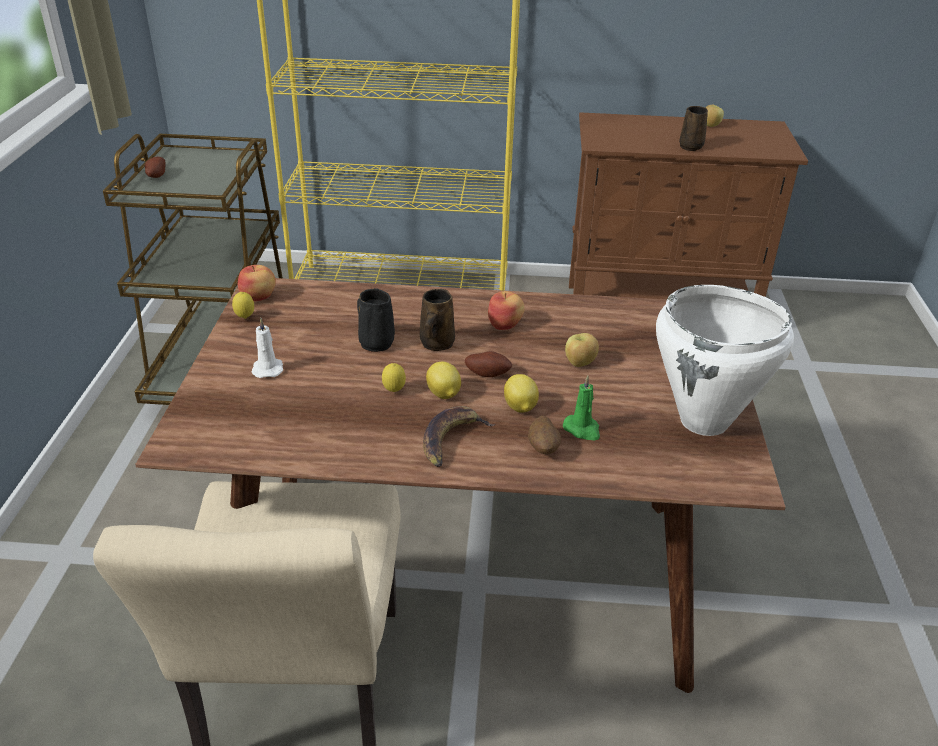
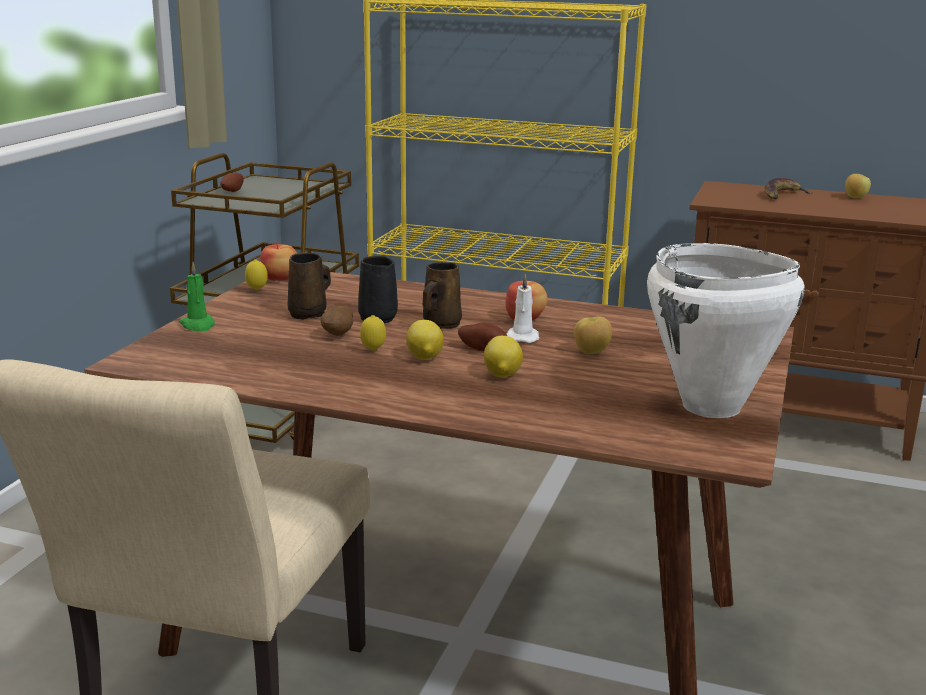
camera: 15 degrees right, 15 degrees down
(268, 368) = (255, 323): white candle -> white candle (522, 337)
(451, 439) = (411, 388): banana -> banana (782, 195)
(543, 448) = (508, 405): potato -> potato (338, 335)
(582, 429) = (562, 397): green candle -> green candle (198, 325)
(691, 146) = (821, 210): brown mug -> brown mug (309, 314)

